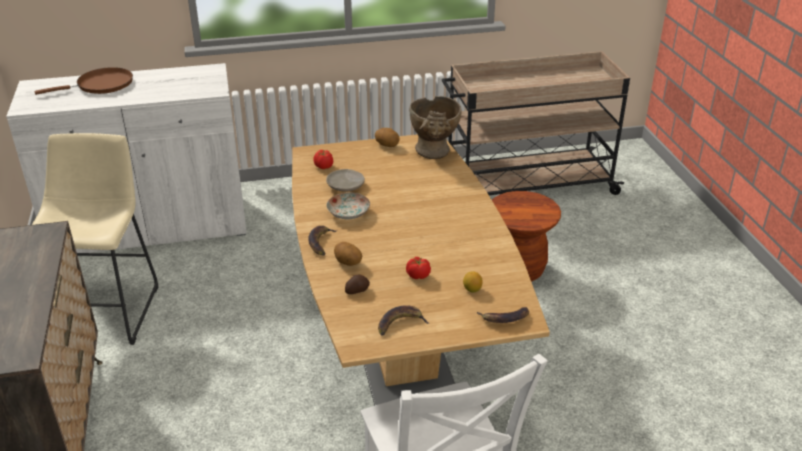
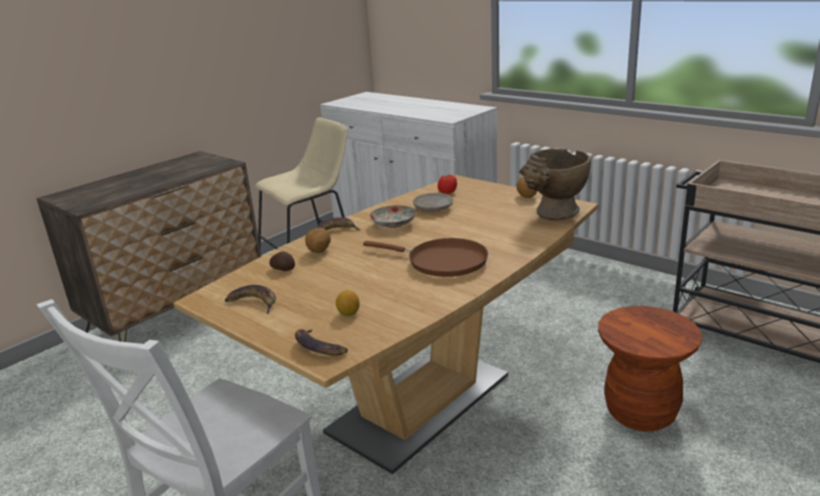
camera: 55 degrees right, 10 degrees down
(101, 85) = (397, 102): brown frying pan -> brown frying pan (442, 261)
(418, 276) = (338, 283): tomato -> none

